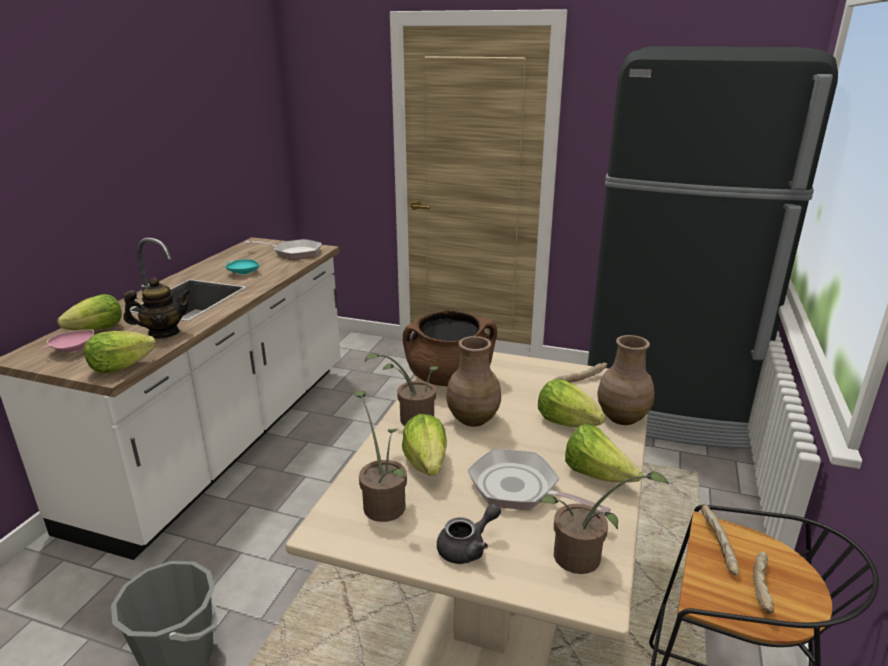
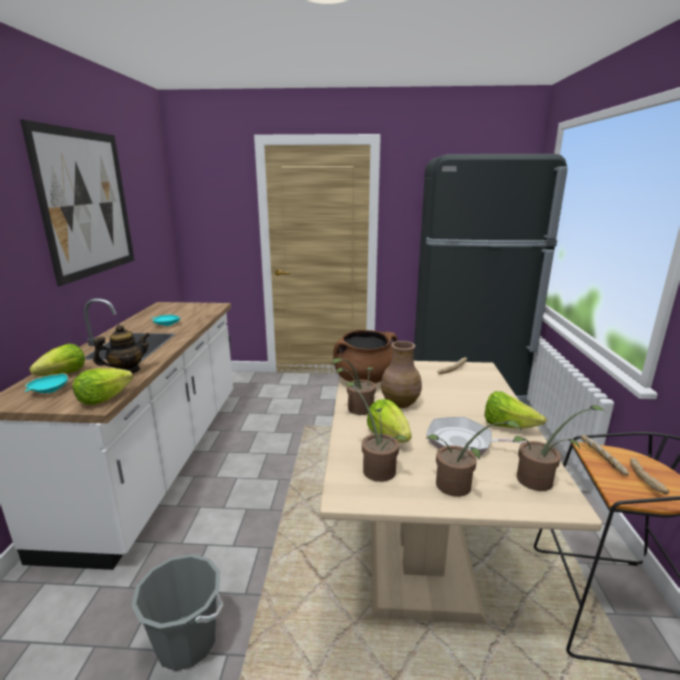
camera: 15 degrees left, 5 degrees down
(72, 349) = (49, 391): pink bowl -> turquoise bowl
(152, 116) = (87, 203): none -> picture
(294, 253) = (199, 309): frying pan -> none
(467, 547) = (458, 487): grey teapot -> potted plant
(566, 422) = (463, 397): lettuce -> none
(621, 417) = (495, 389): brown vase -> none

